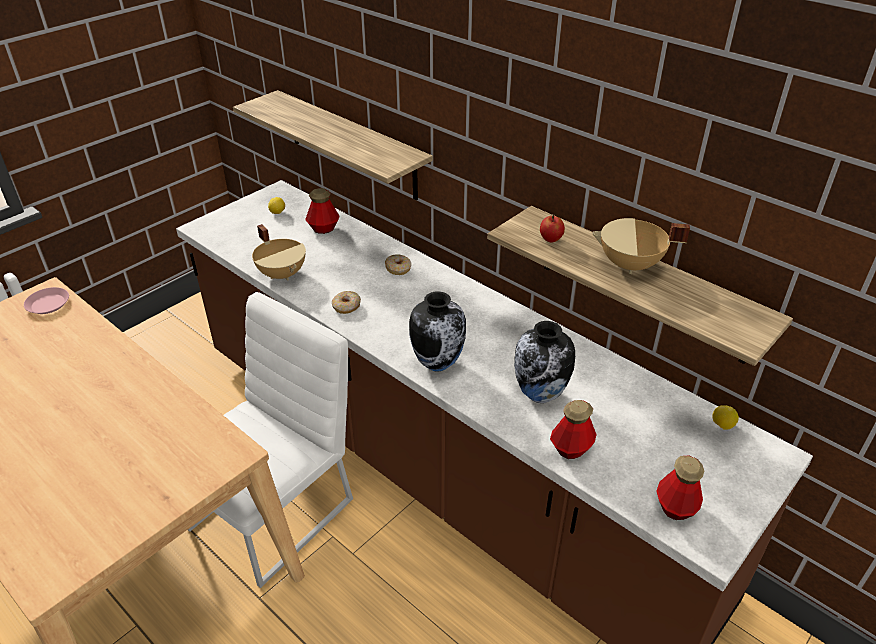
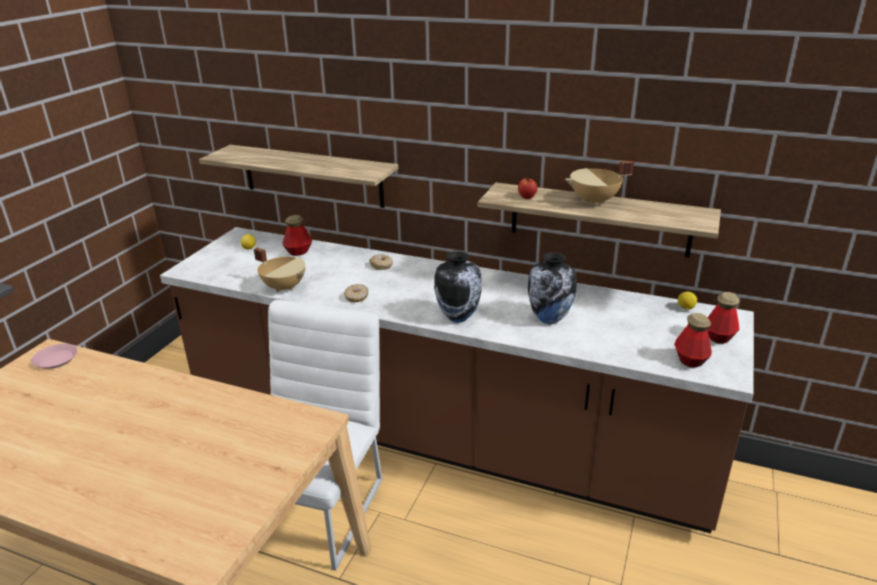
camera: 20 degrees left, 10 degrees down
(571, 448) = (595, 345): bottle -> bottle (719, 337)

